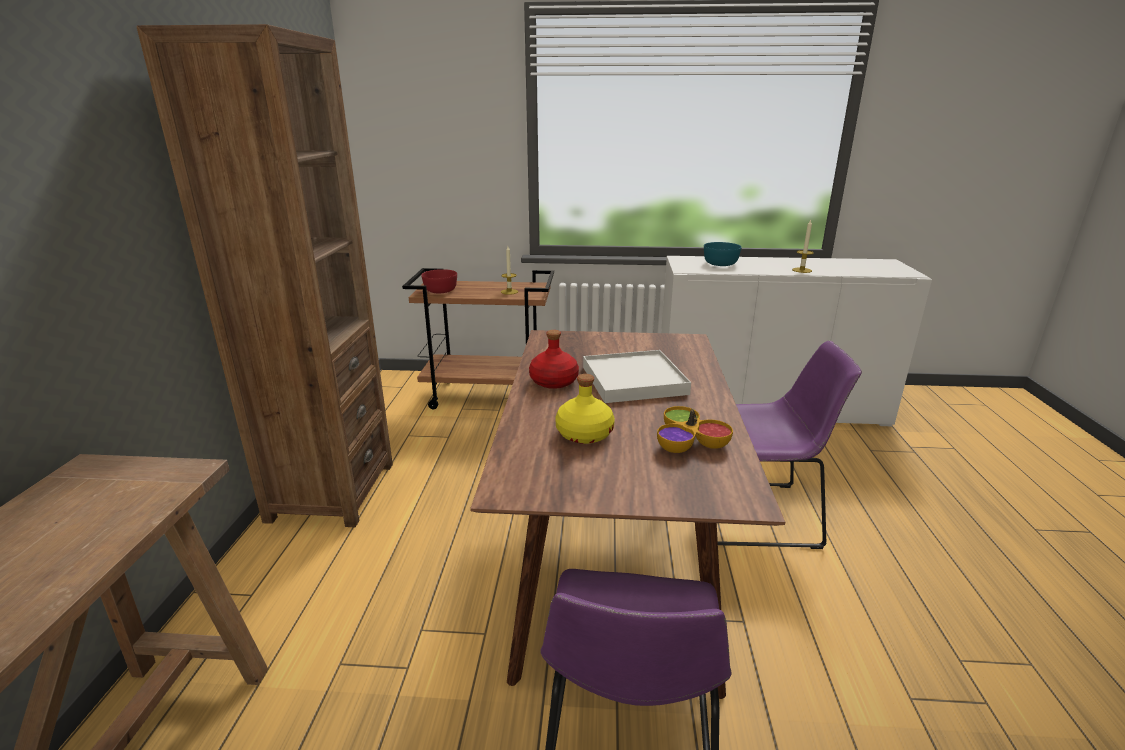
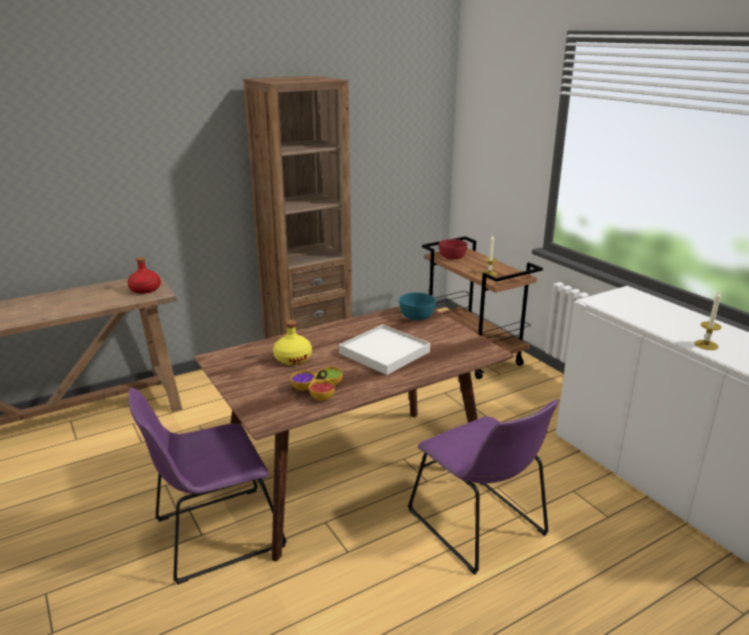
camera: 55 degrees right, 0 degrees up
(554, 381) = (349, 331): red bottle -> red bottle (145, 290)
(720, 263) = (647, 308): turquoise bowl -> turquoise bowl (416, 315)

